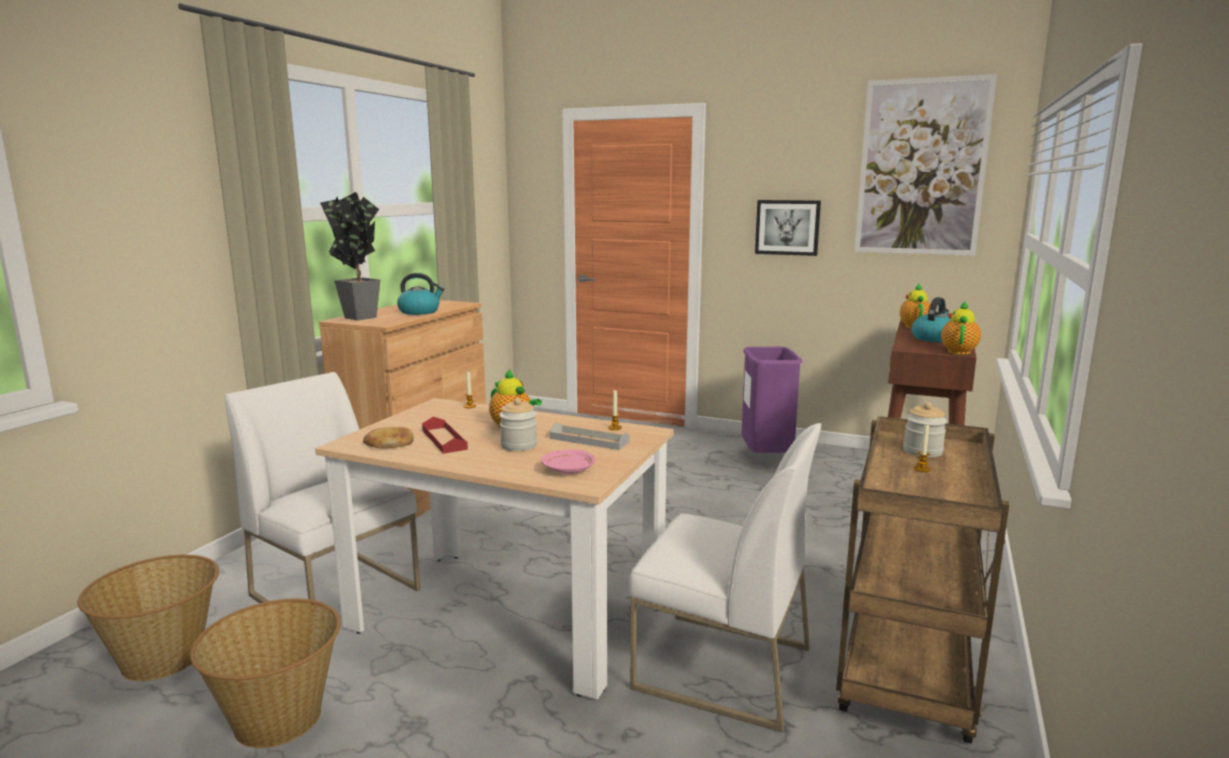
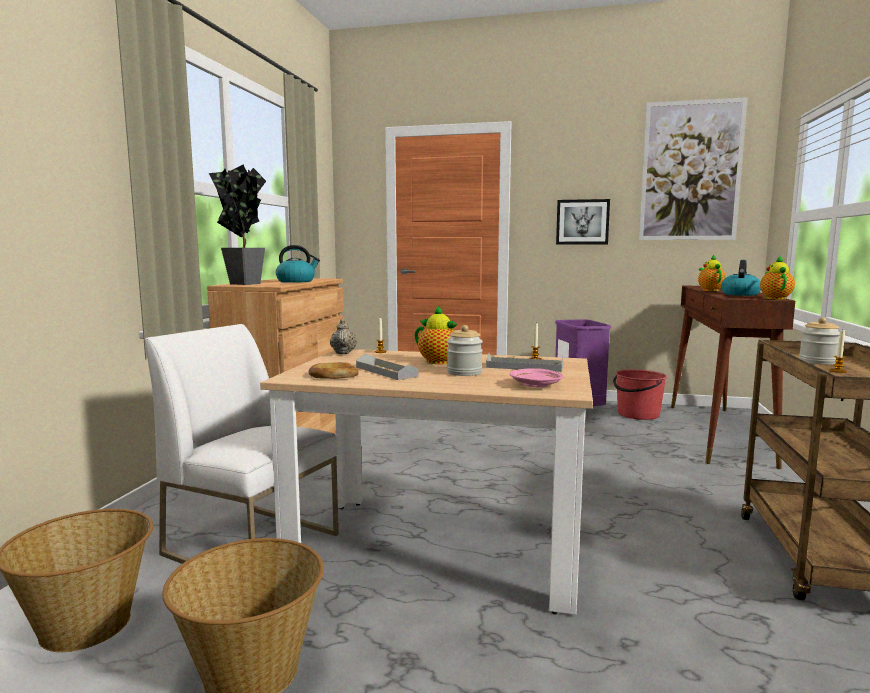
camera: 10 degrees left, 5 degrees down
(432, 406) = (344, 353): none -> beige teapot
(444, 439) = (386, 372): red tray -> grey tray
(721, 668) = (666, 575): white chair -> none
(836, 464) = (637, 414): none -> red bucket

